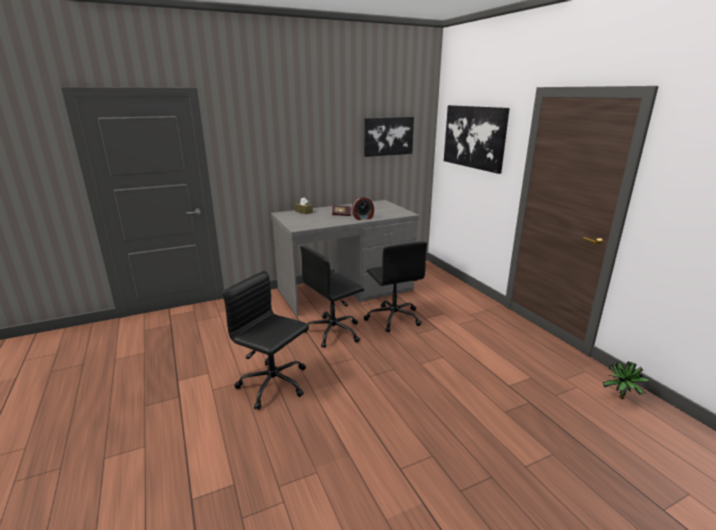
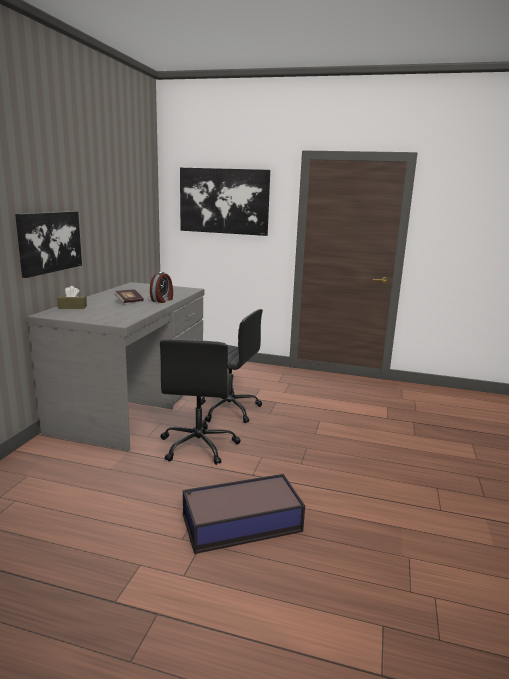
camera: 50 degrees left, 5 degrees down
(274, 385) = (240, 523): black office chair -> storage box
(388, 136) = (127, 201): picture -> picture (49, 242)
(620, 399) = (440, 396): potted plant -> none

